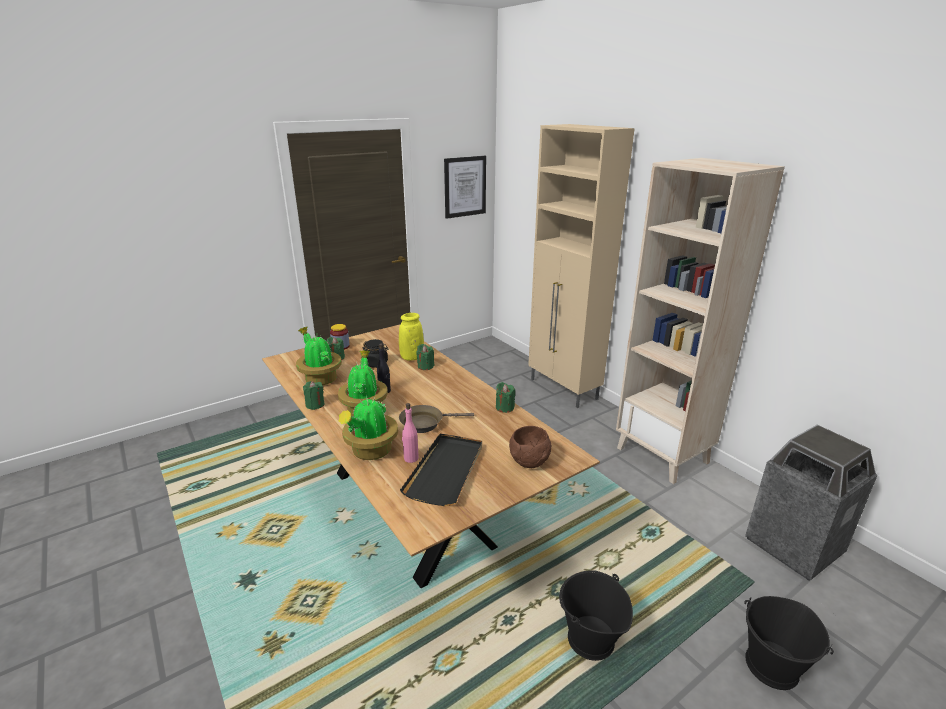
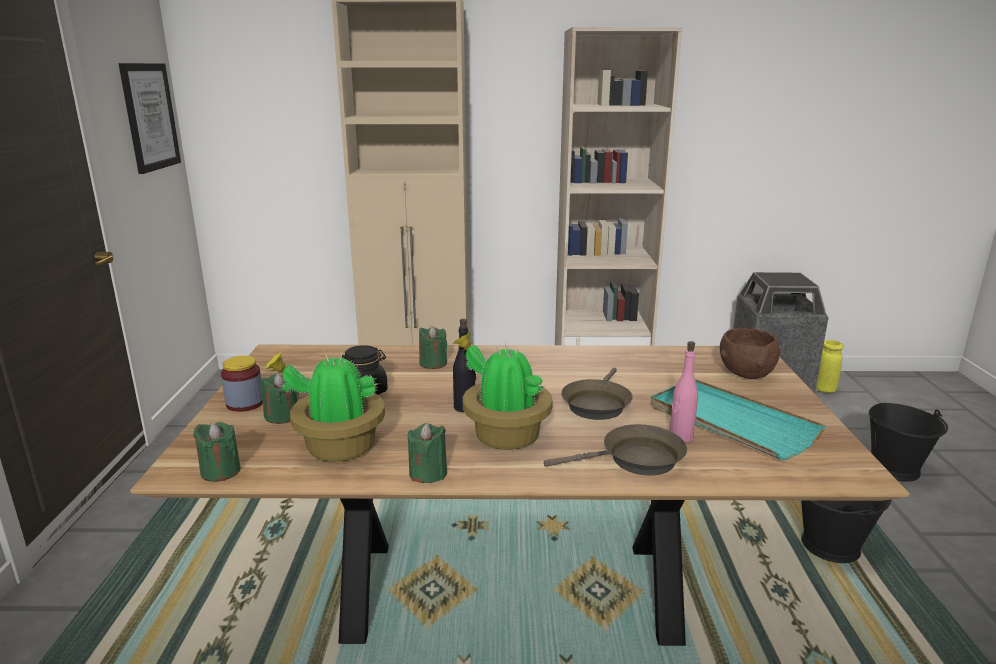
camera: 55 degrees left, 5 degrees down
(371, 451) = (635, 460): potted plant -> brown frying pan
(412, 357) = (390, 364): yellow vase -> yellow vase (824, 389)
(446, 470) = (730, 422): black tray -> turquoise tray
(504, 407) = (612, 352): green candle -> green candle (220, 471)

